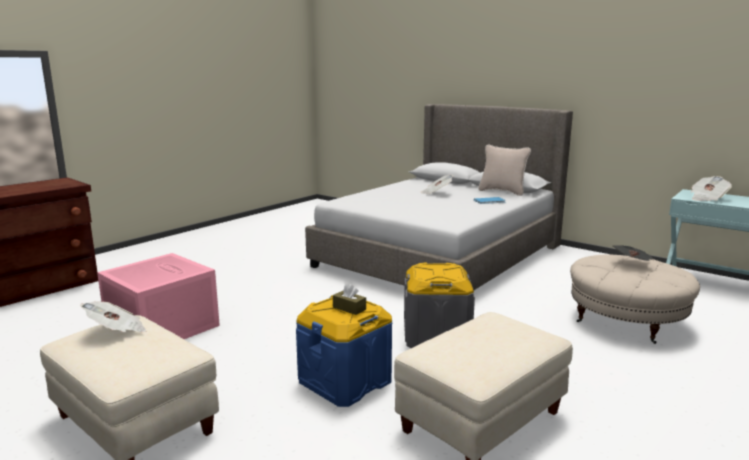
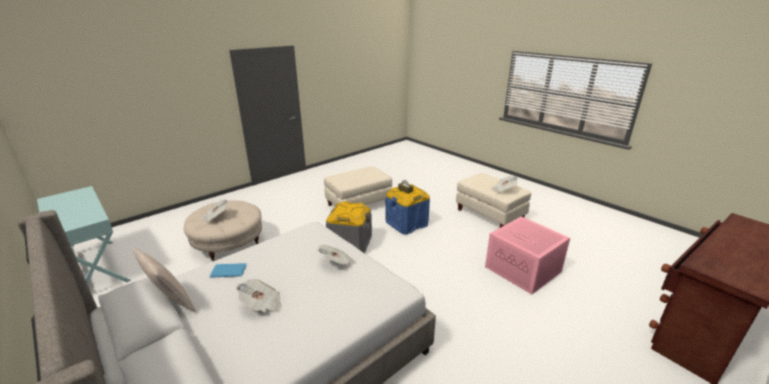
camera: 170 degrees left, 10 degrees up
(707, 198) = (83, 215): newspaper -> newspaper (337, 263)

